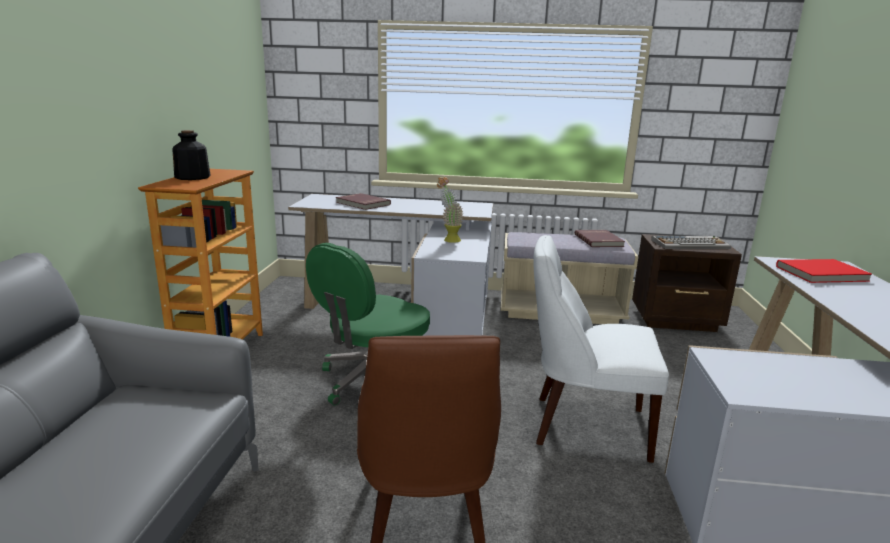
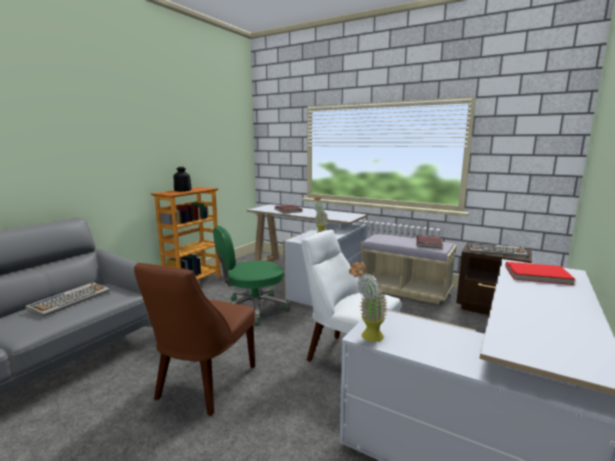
camera: 25 degrees right, 5 degrees down
(105, 435) = (71, 299): none -> keyboard
(751, 393) = (367, 337): none -> potted plant

